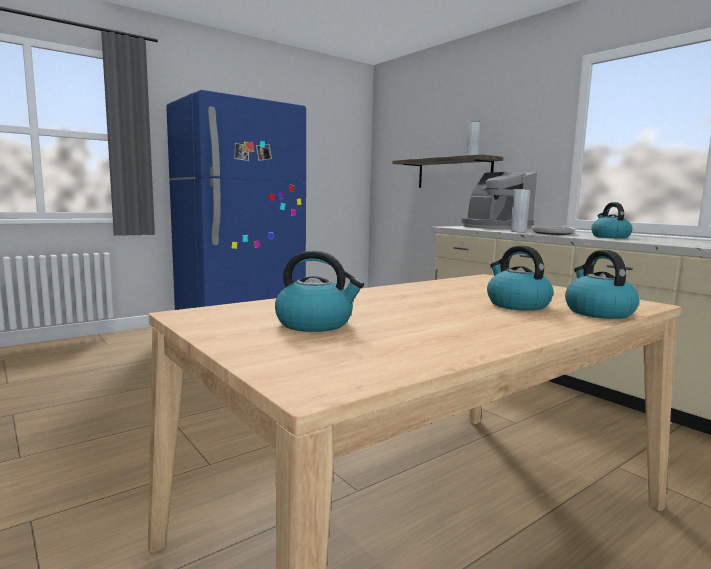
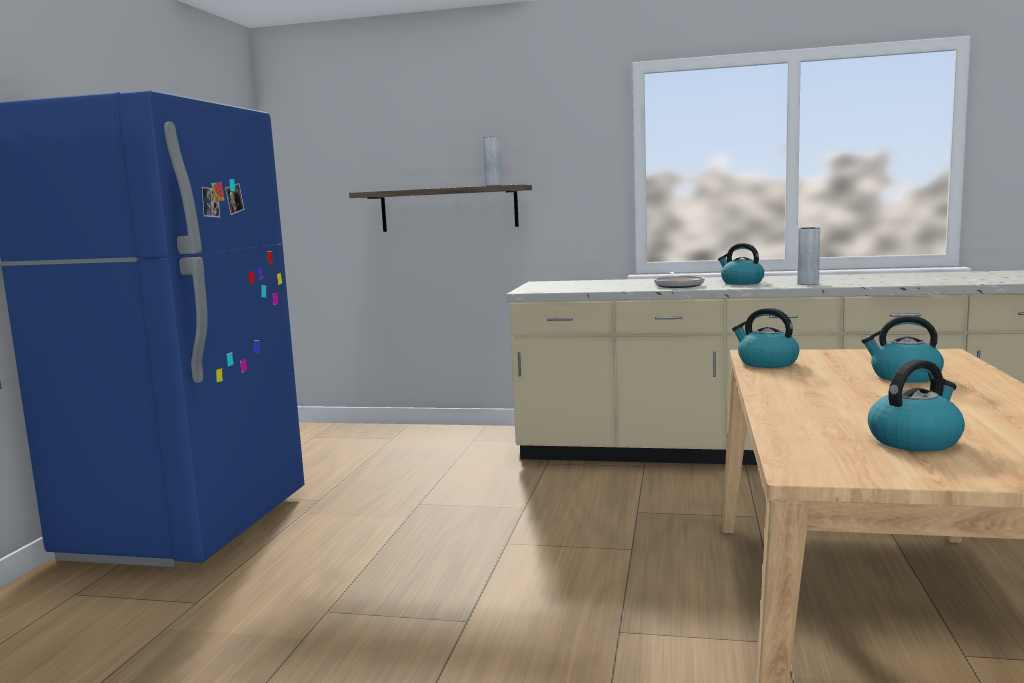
camera: 40 degrees left, 0 degrees up
(494, 227) = (568, 284): coffee machine -> none
(518, 231) = (636, 288): grey vase -> grey vase (808, 284)
(597, 312) = (962, 368): kettle -> kettle (766, 363)

